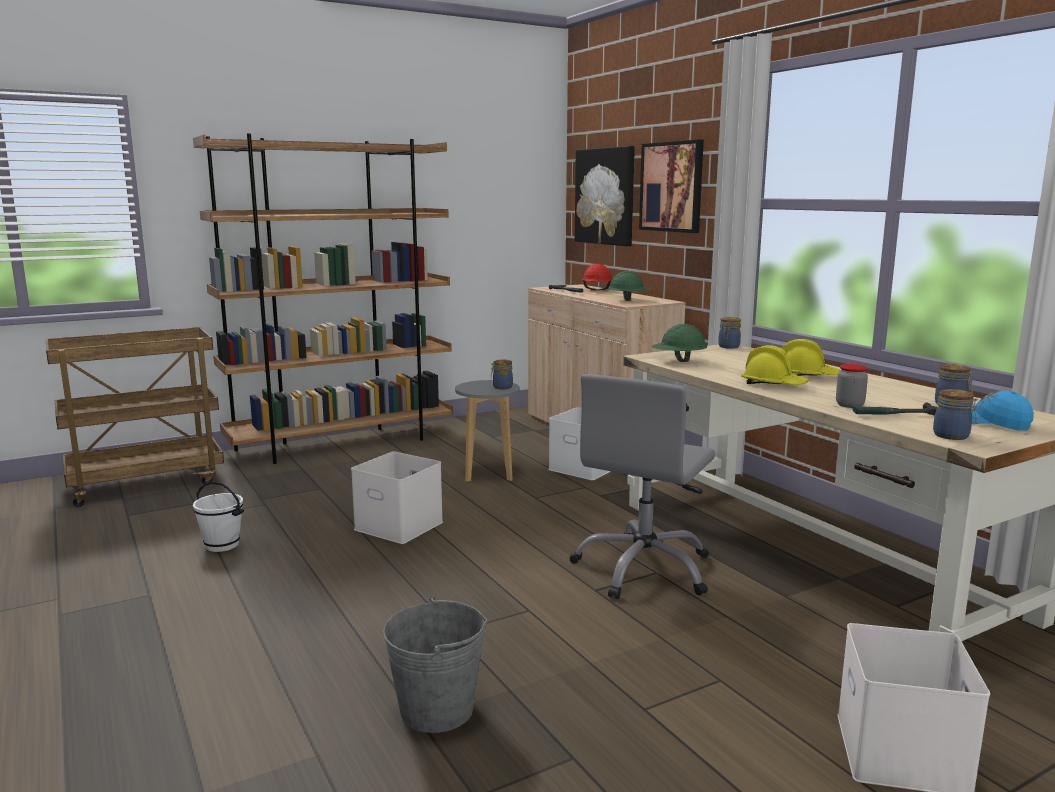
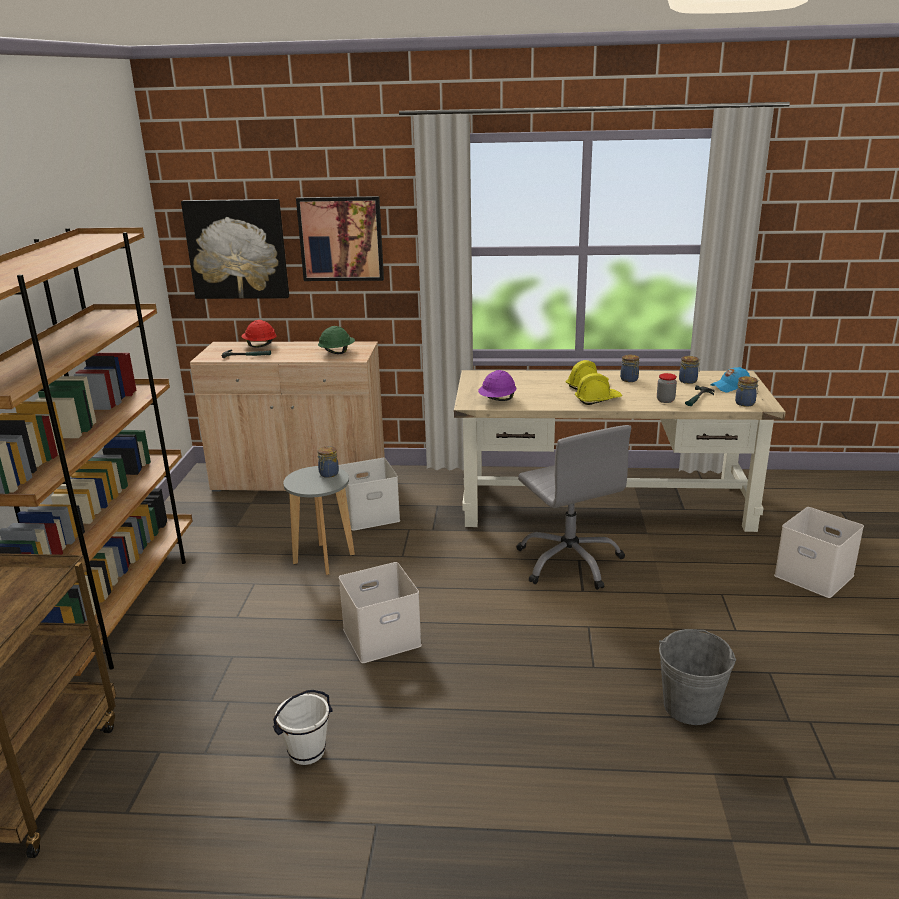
camera: 55 degrees left, 10 degrees up
(678, 361) = (497, 400): green hard hat -> purple hard hat
(728, 347) = (475, 375): jar -> jar (629, 380)

